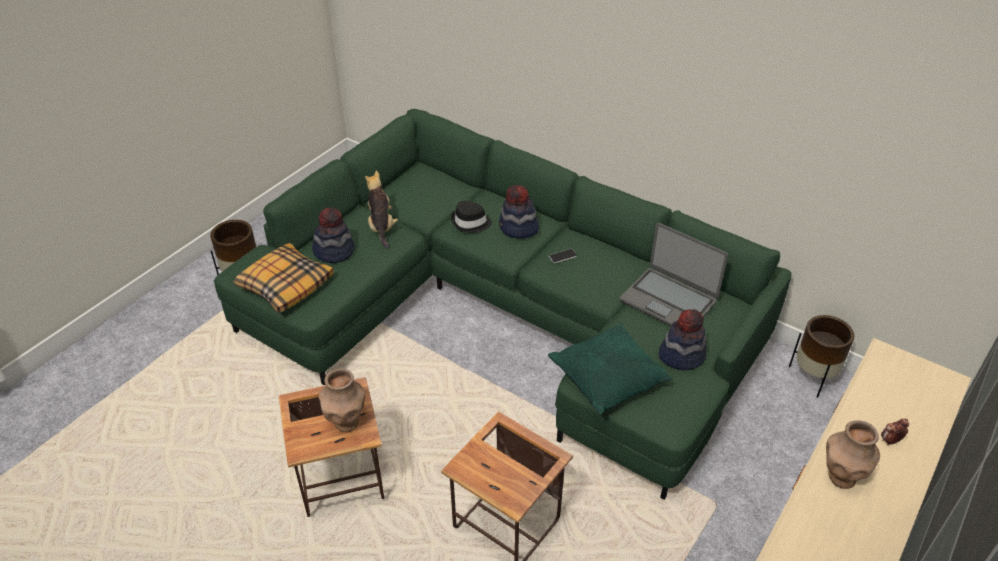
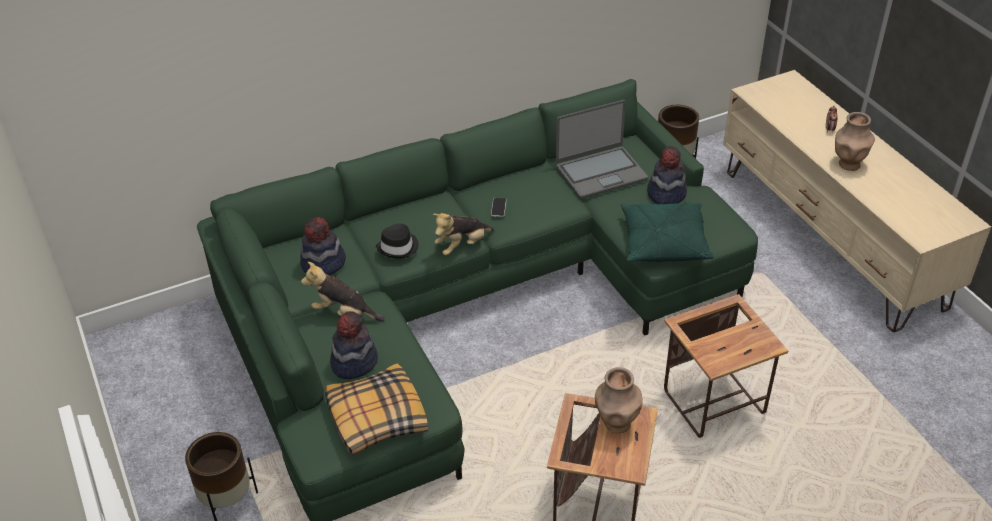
camera: 60 degrees left, 0 degrees up
(503, 256) = (462, 246): none -> plush toy
(518, 228) = (435, 219): hat -> hat (323, 264)

